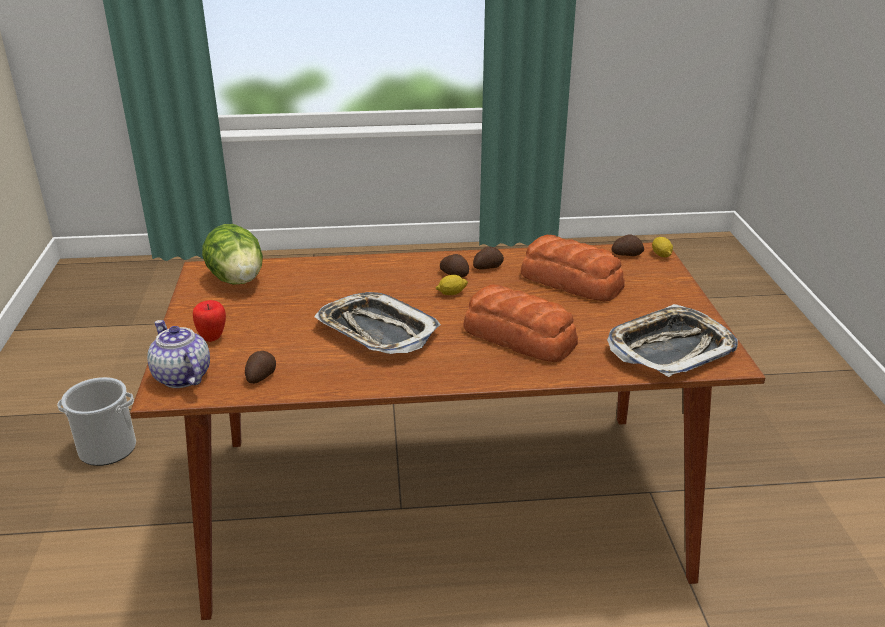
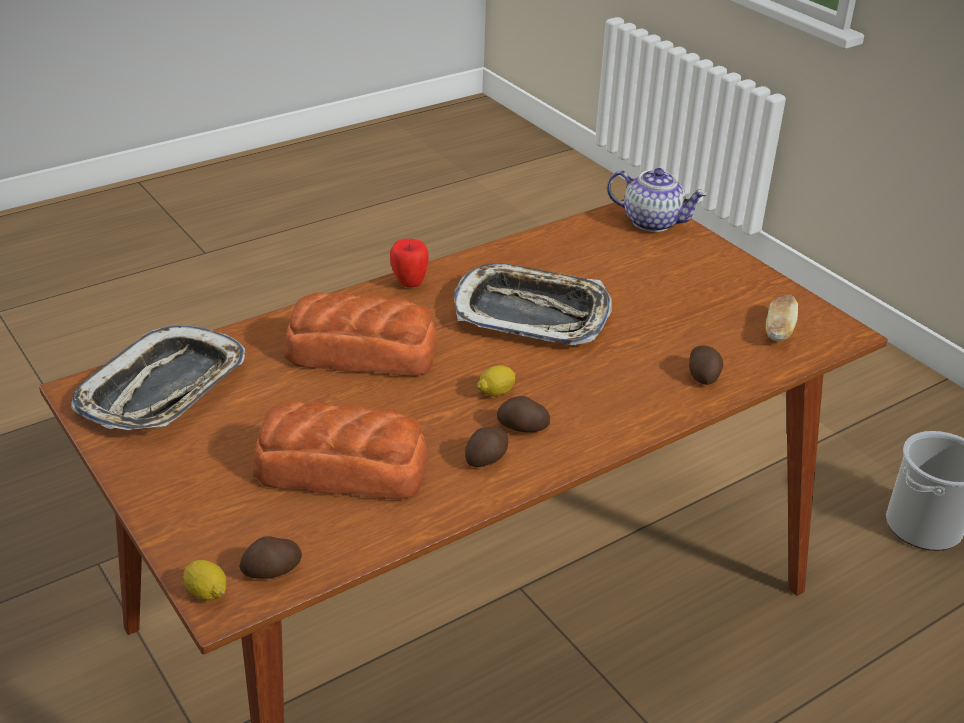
camera: 150 degrees right, 5 degrees up
(212, 338) = (686, 260): apple -> apple (409, 283)
(237, 280) = (778, 330): lettuce -> bread
(260, 376) = (585, 240): potato -> potato (703, 375)

